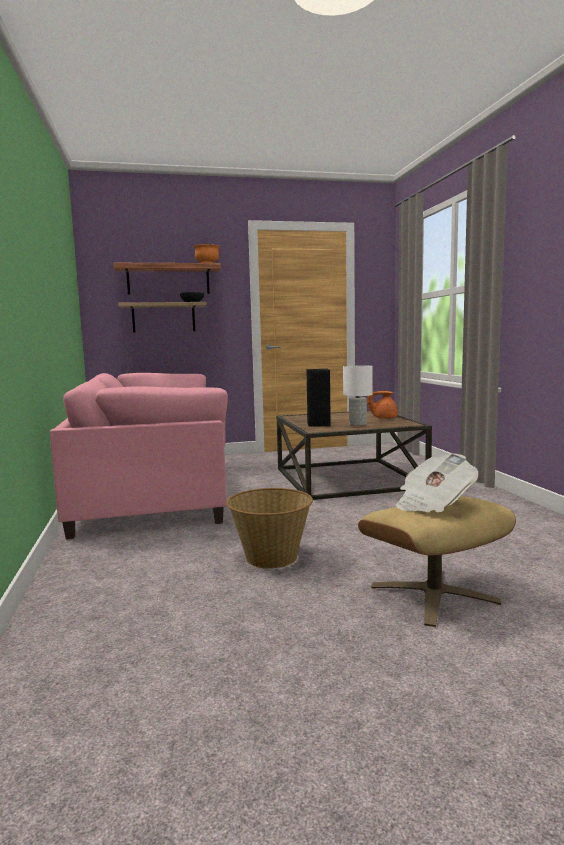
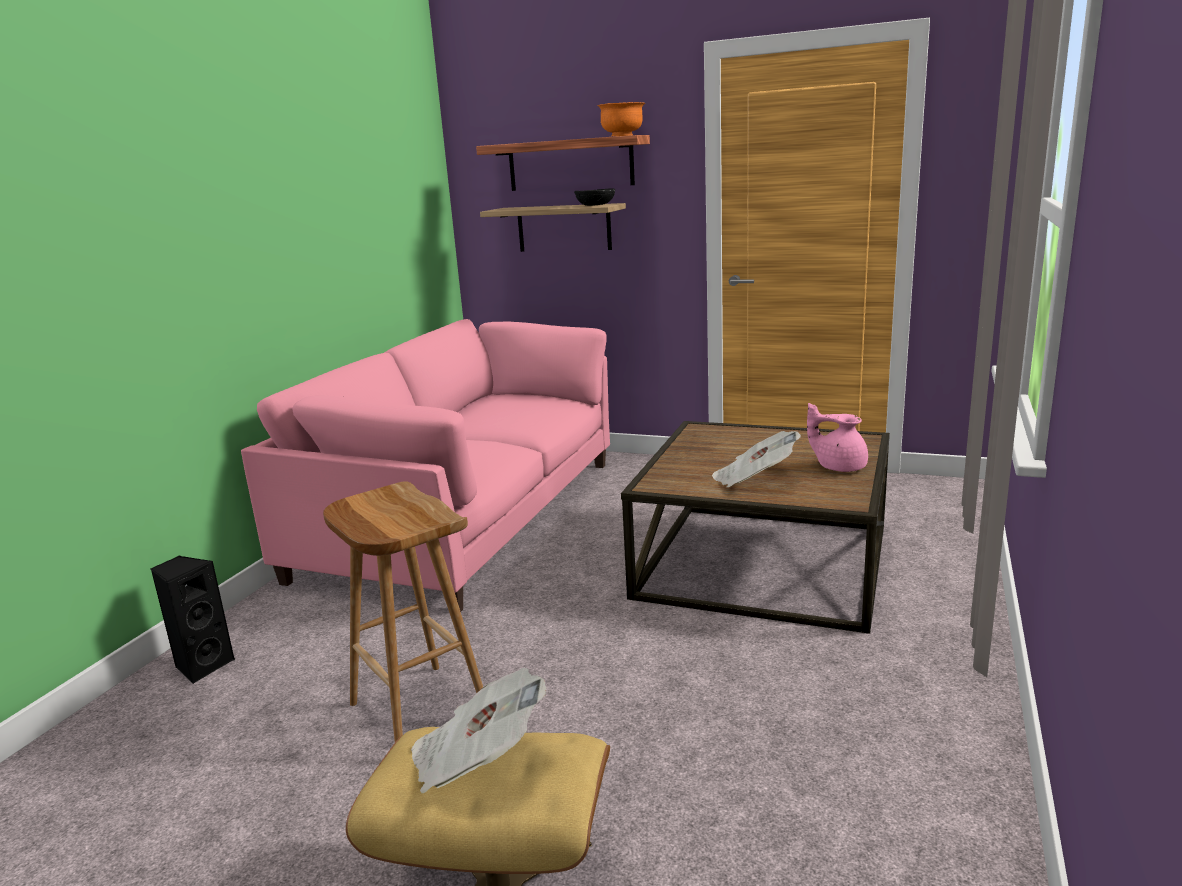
camera: 35 degrees right, 10 degrees up
(271, 558) = (417, 711): basket -> brown stool
(318, 425) = (692, 466): black speaker -> black speaker (203, 665)
(357, 424) = (754, 480): white table lamp -> newspaper
(383, 418) = (839, 466): orange teapot -> pink teapot

